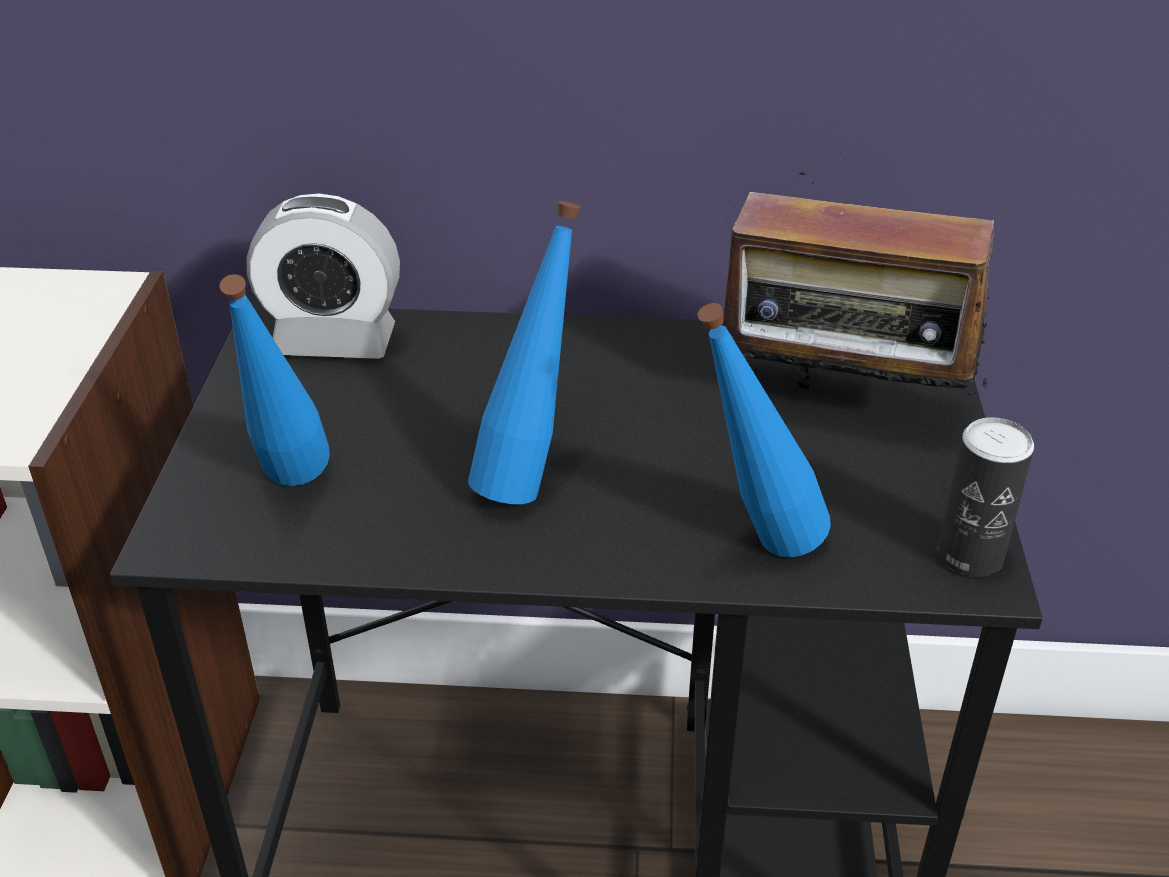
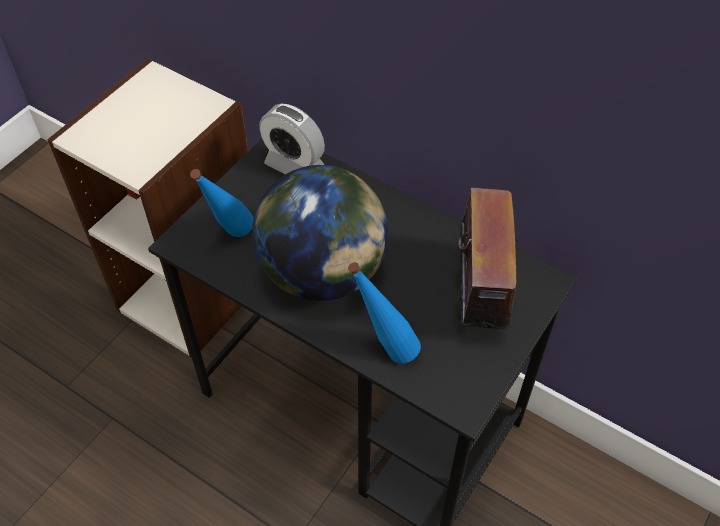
camera: 30 degrees right, 15 degrees up
(530, 477) = (323, 273): blue bottle -> globe
(841, 406) = (481, 296): radio -> radio turned 135 degrees counterclockwise
(970, 555) = (470, 396): can -> none

